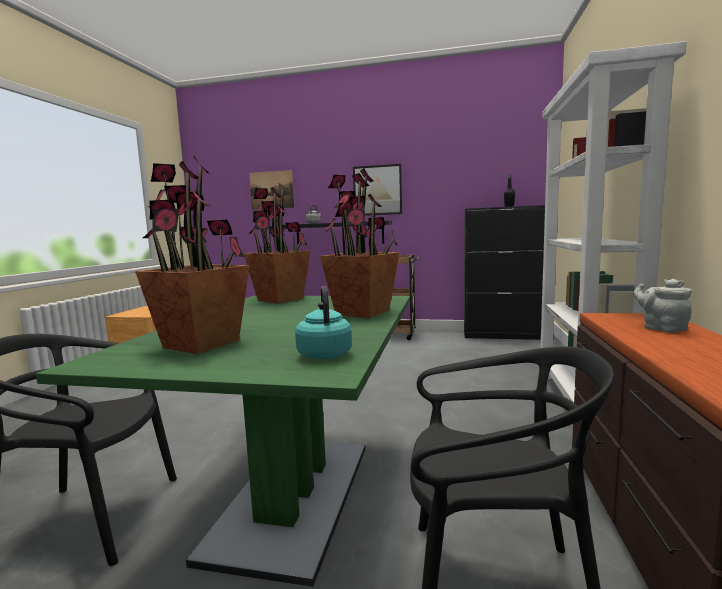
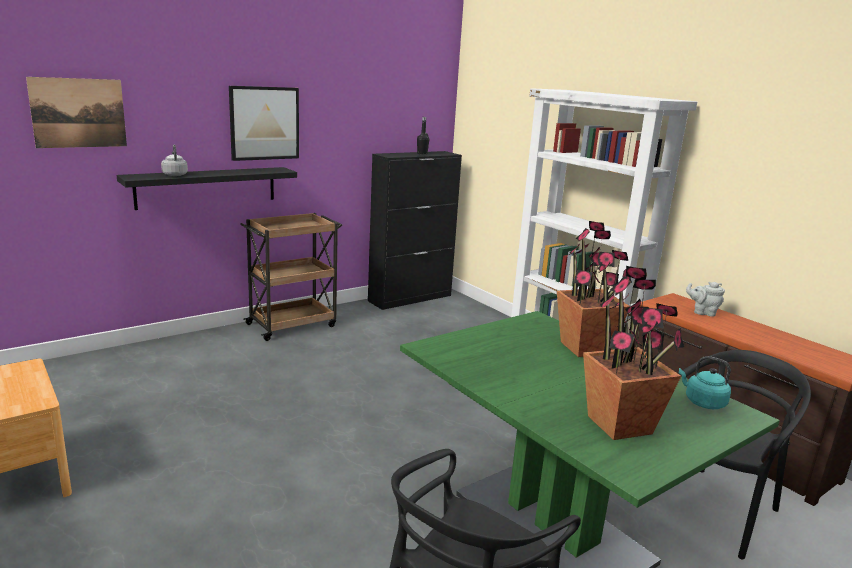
camera: 50 degrees left, 10 degrees up
(280, 299) = (459, 345): potted plant -> none

